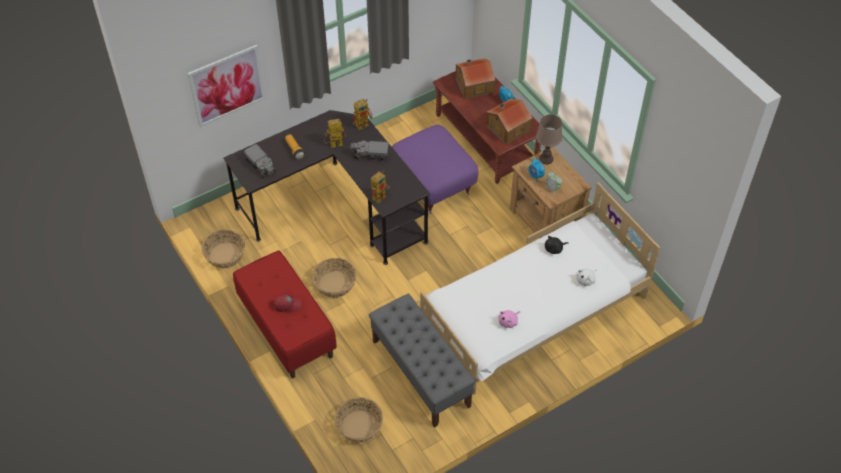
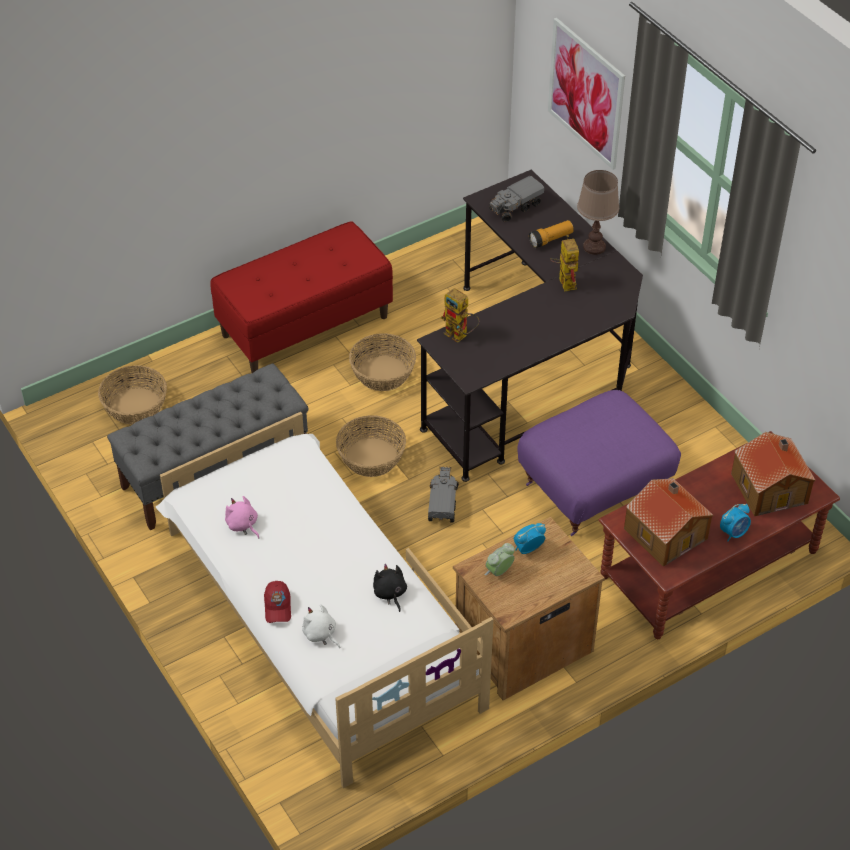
camera: 90 degrees right, 5 degrees down
(225, 255) = (437, 257): basket -> basket (372, 457)
(288, 305) = (289, 276): red cap -> red cap (277, 607)
(364, 123) = (616, 314): toy robot -> none
(370, 155) = (546, 322): toy truck -> toy truck (442, 504)
(546, 159) = (571, 566): brown table lamp -> brown table lamp (594, 247)

